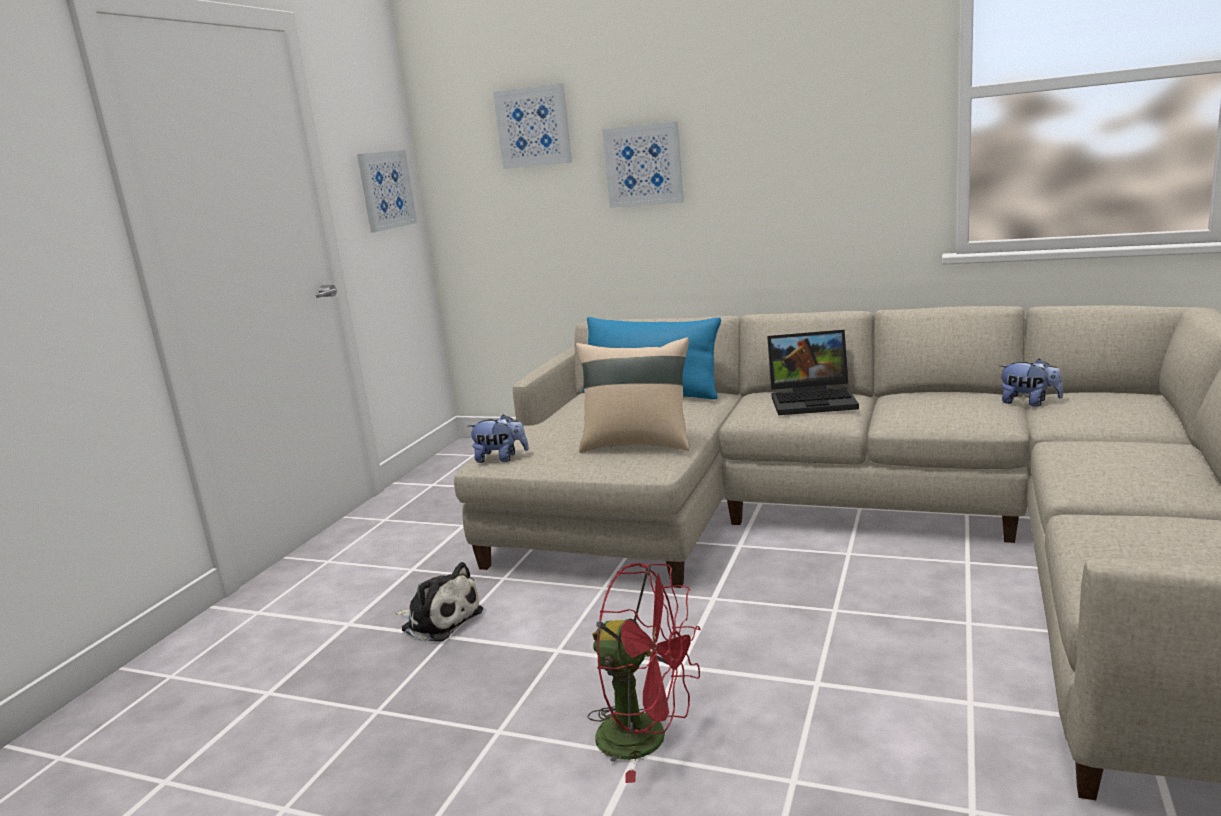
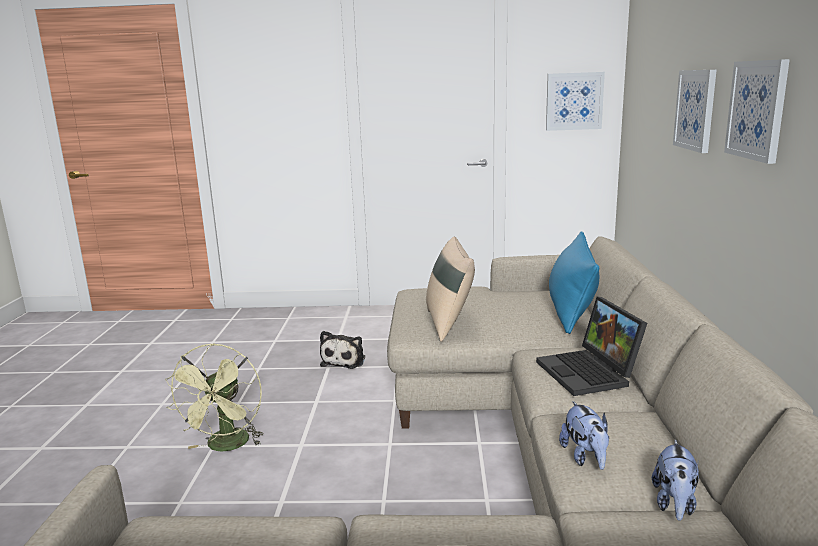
camera: 70 degrees right, 0 degrees up
(501, 458) = (417, 294): plush toy -> plush toy (585, 457)
(533, 127) = (660, 62): picture -> picture (757, 110)
(647, 739) = (226, 446): red fan -> green fan

